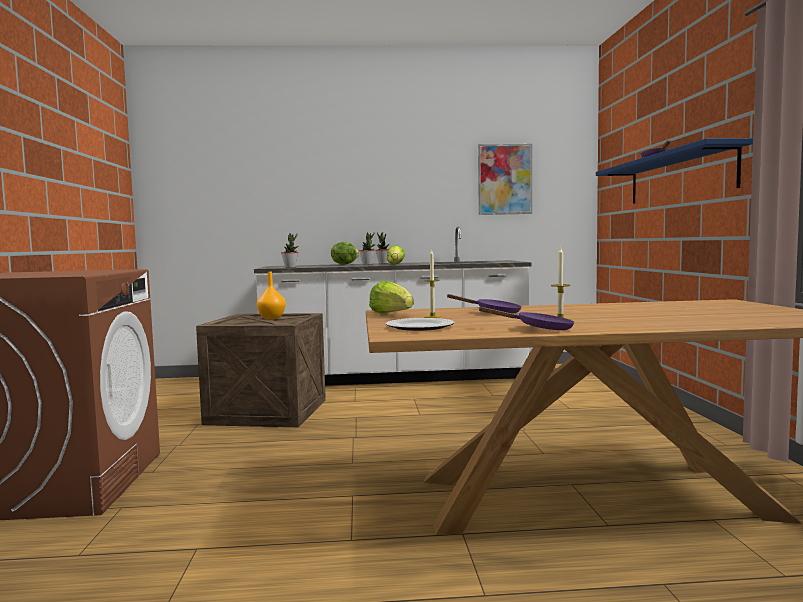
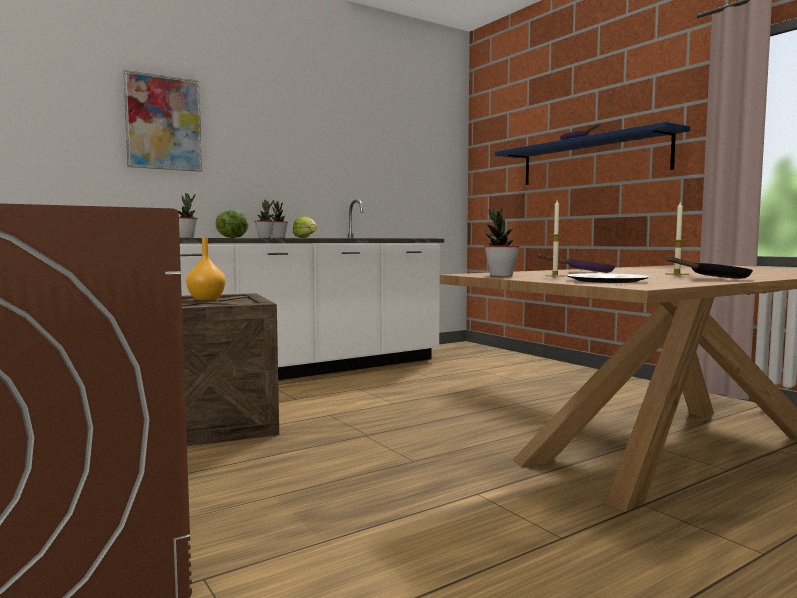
camera: 30 degrees left, 0 degrees up
(392, 314) = (501, 275): lettuce -> potted plant
(504, 179) = (392, 153): picture -> picture (163, 123)
(538, 329) = (714, 278): purple frying pan -> black frying pan

